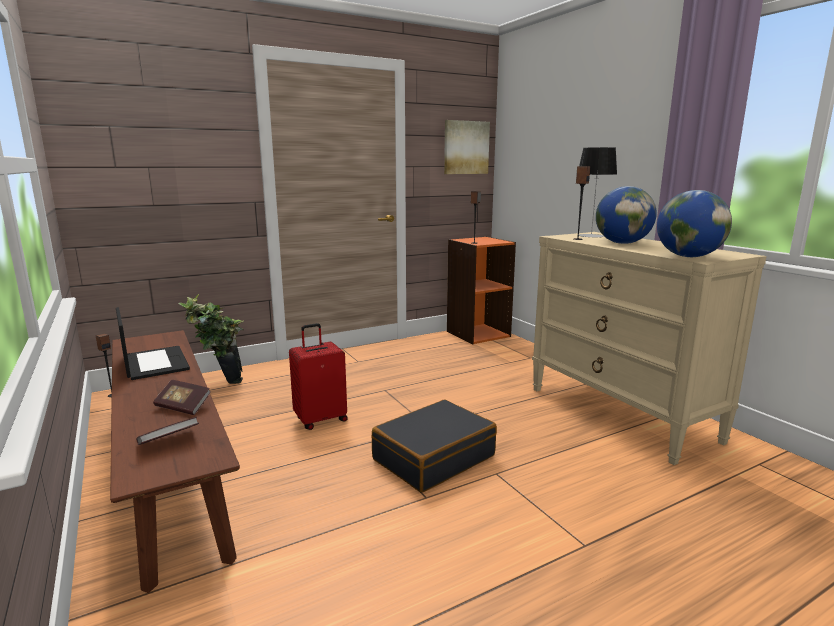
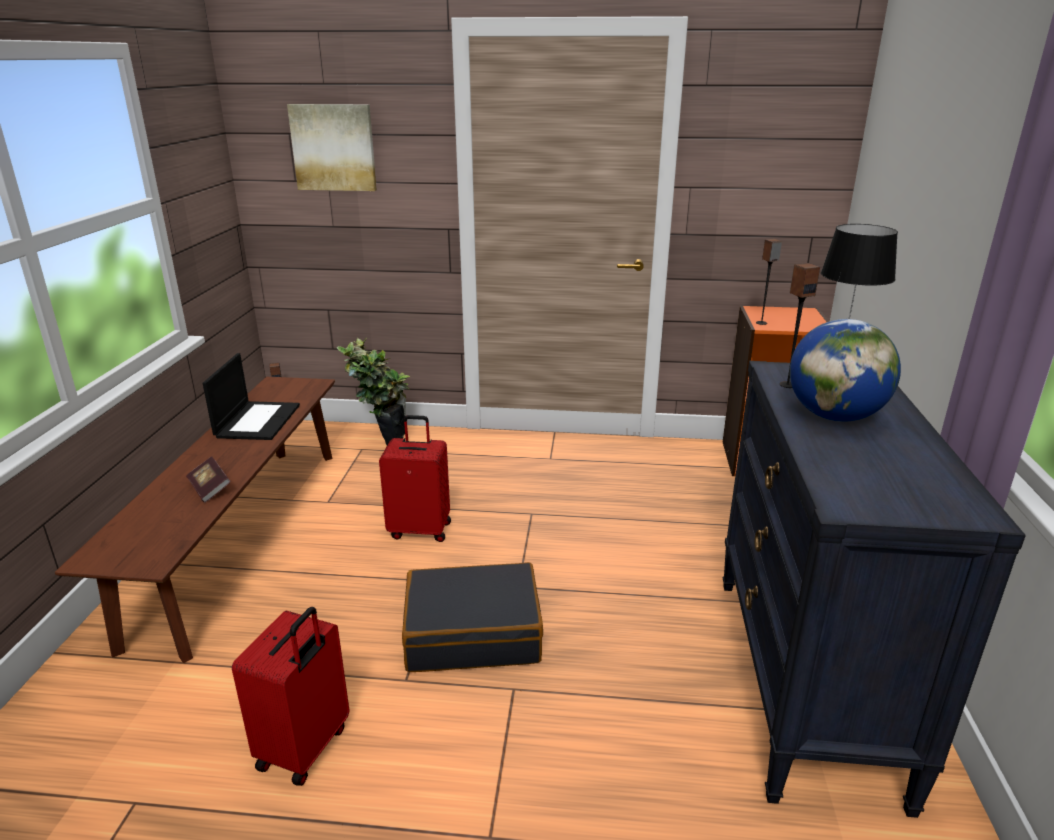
camera: 35 degrees right, 10 degrees up
(169, 441) = (152, 527): book -> none
(411, 563) = (305, 748): none -> red suitcase
(465, 147) = (794, 158): picture -> picture (334, 147)
(621, 414) = (804, 682): beige dresser -> black dresser
(688, 256) = (847, 490): globe -> none

